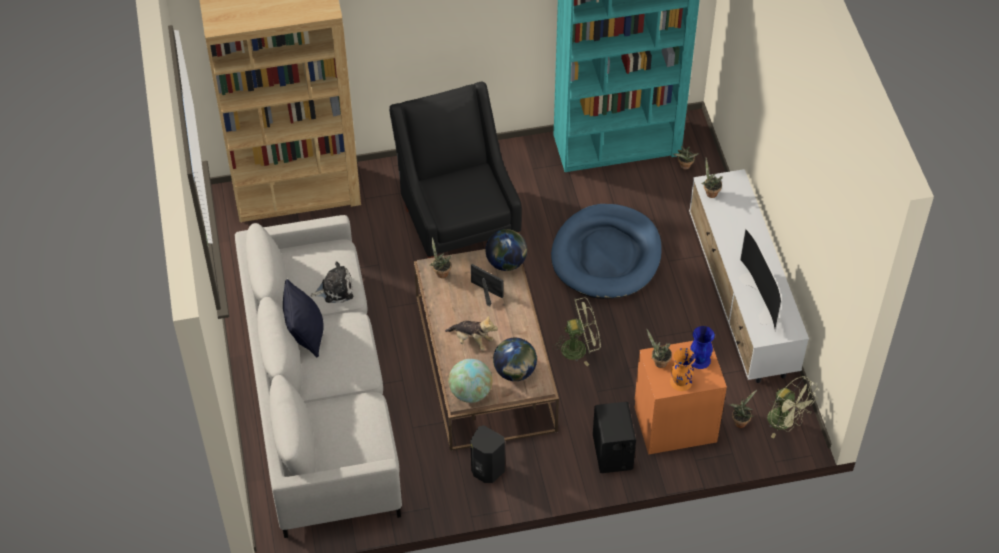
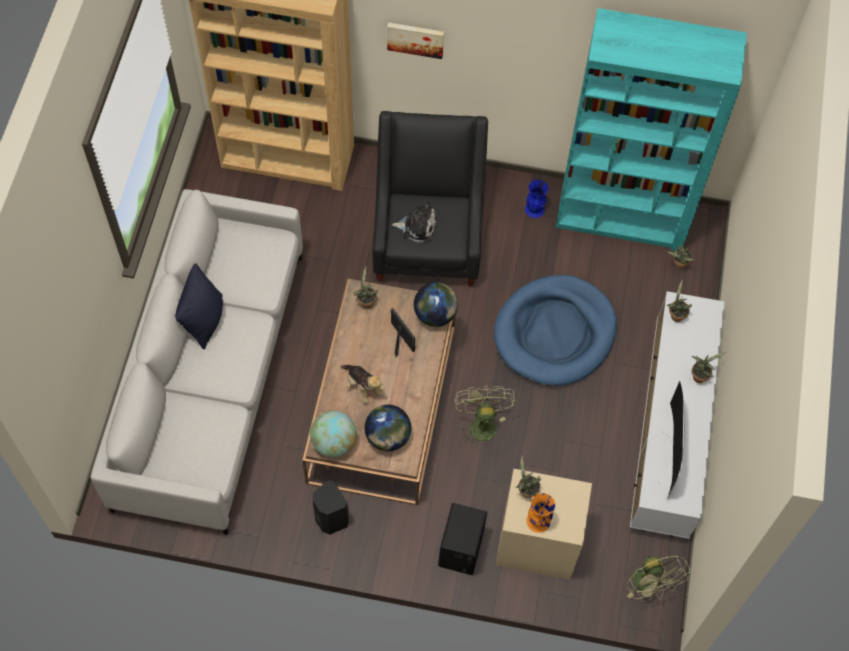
camera: 20 degrees right, 10 degrees up
(335, 289) = (254, 282): plush toy -> plush toy (417, 226)
(401, 31) = (415, 38): none -> picture
(579, 348) = (481, 423): green fan -> green fan turned 105 degrees counterclockwise
(674, 423) = (537, 542): orange nightstand -> beige nightstand
(700, 360) = (569, 504): blue vase -> blue vase (535, 209)
(740, 421) = (604, 566): potted plant -> potted plant (700, 376)

